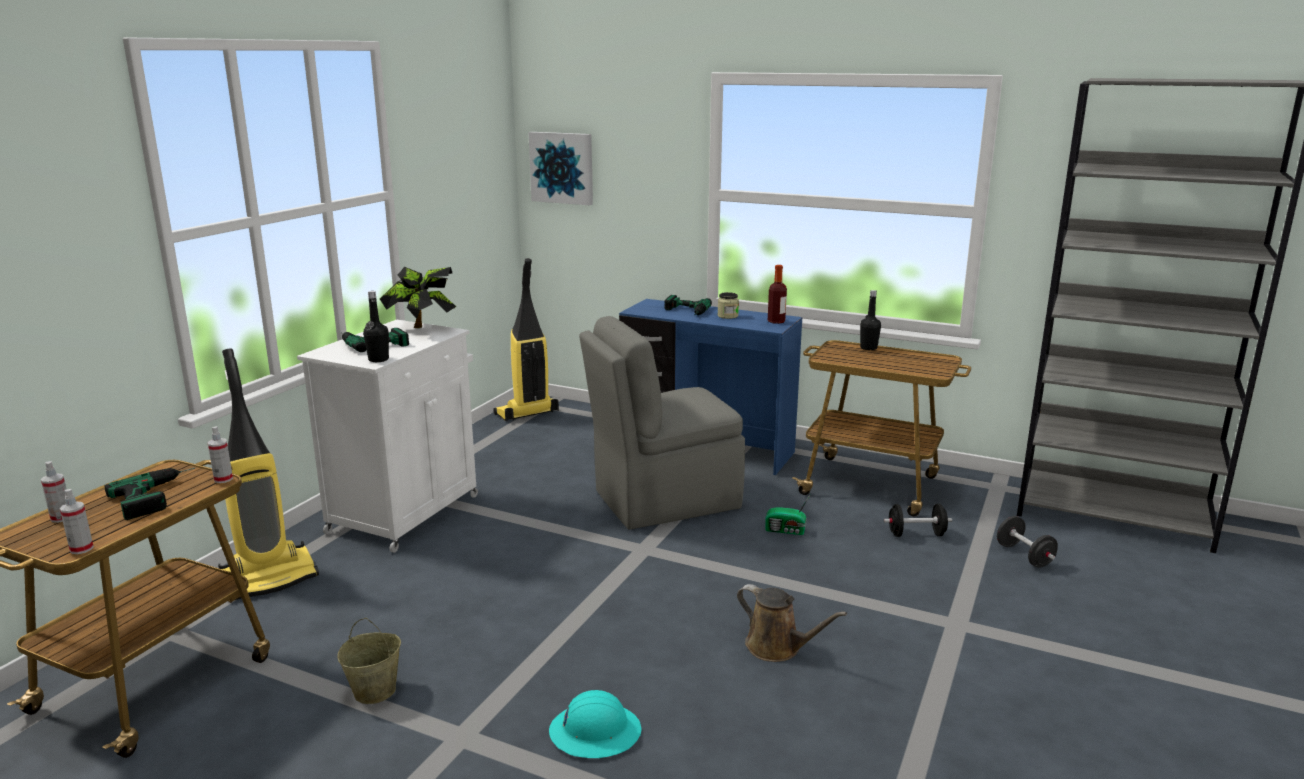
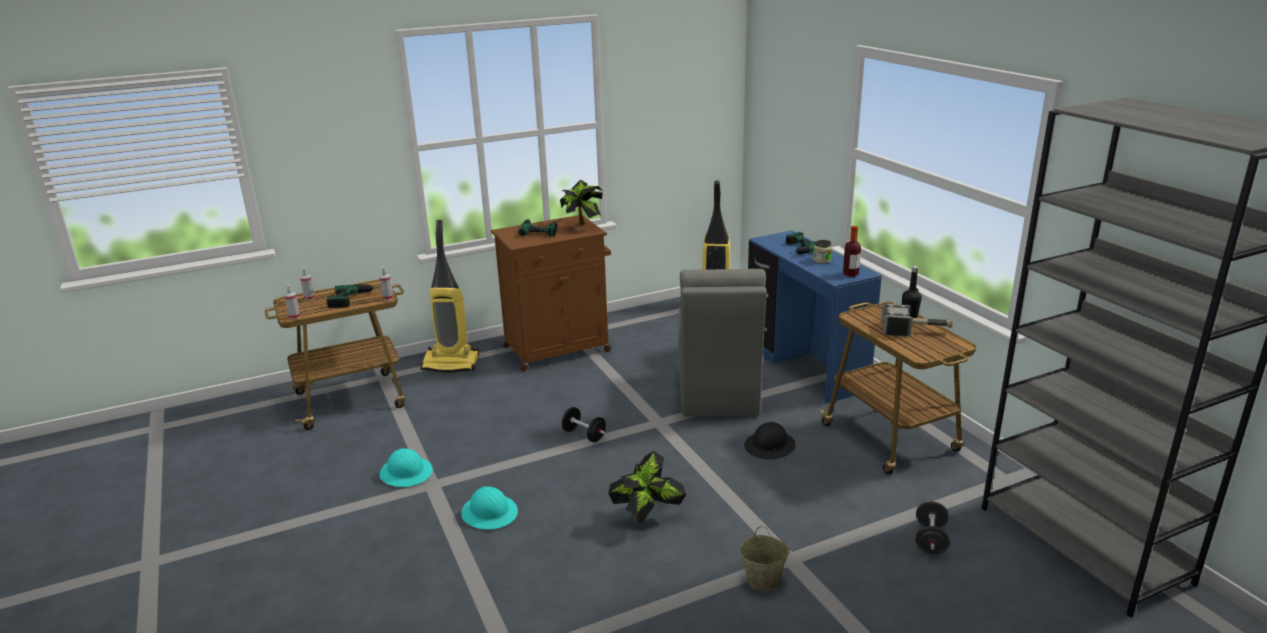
camera: 40 degrees right, 5 degrees up
(375, 690) = (425, 444): beige bucket -> beige bucket (763, 580)
(378, 359) = (523, 243): black bottle -> none
(400, 740) = (406, 473): none -> turquoise hard hat
(406, 513) = (558, 348): white cabinet -> brown cabinet
(562, 168) = (766, 109): picture -> none
(663, 500) = (717, 394): grey chair -> grey chair turned 105 degrees counterclockwise
(777, 647) = (648, 517): brown watering can -> potted plant
(786, 530) = (770, 446): radio -> black hard hat
(893, 357) = (916, 330): none -> hammer
(916, 534) = (865, 488): black dumbbell -> black dumbbell (584, 435)

